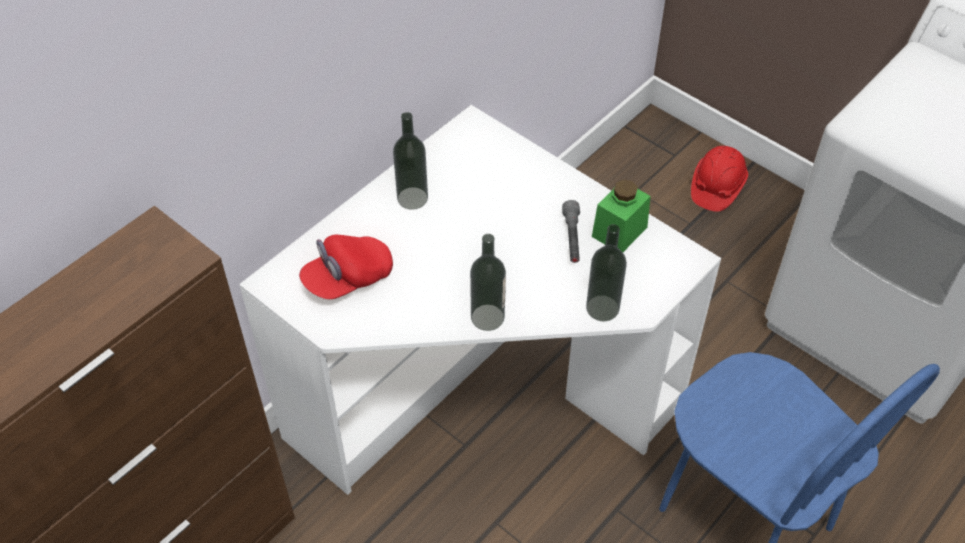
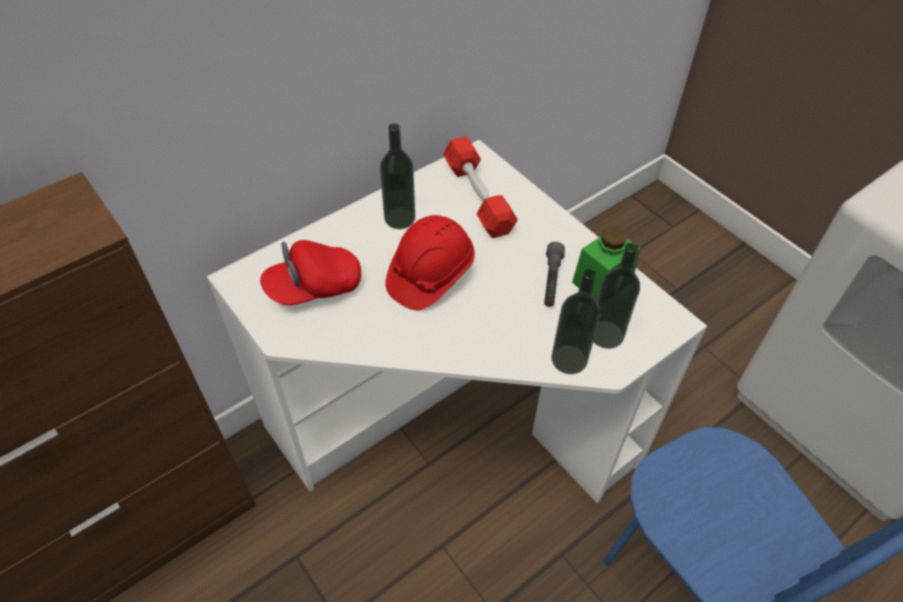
camera: 10 degrees right, 0 degrees up
(484, 165) = (478, 197): none -> red dumbbell
(487, 317) = (445, 349): bottle -> bottle (606, 334)
(716, 187) = (707, 260): red hard hat -> red hard hat (430, 275)

